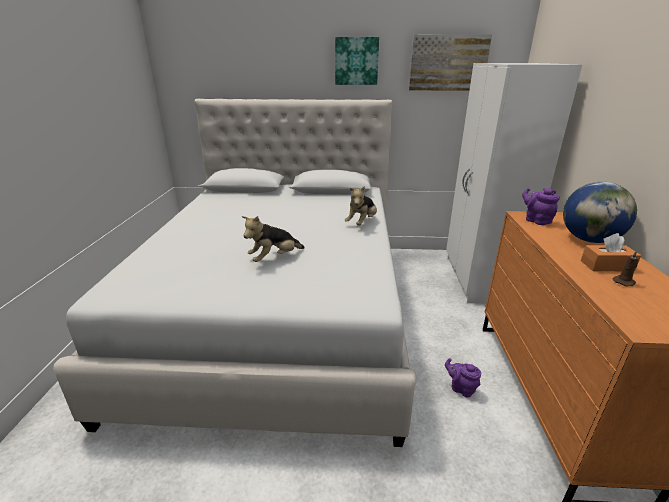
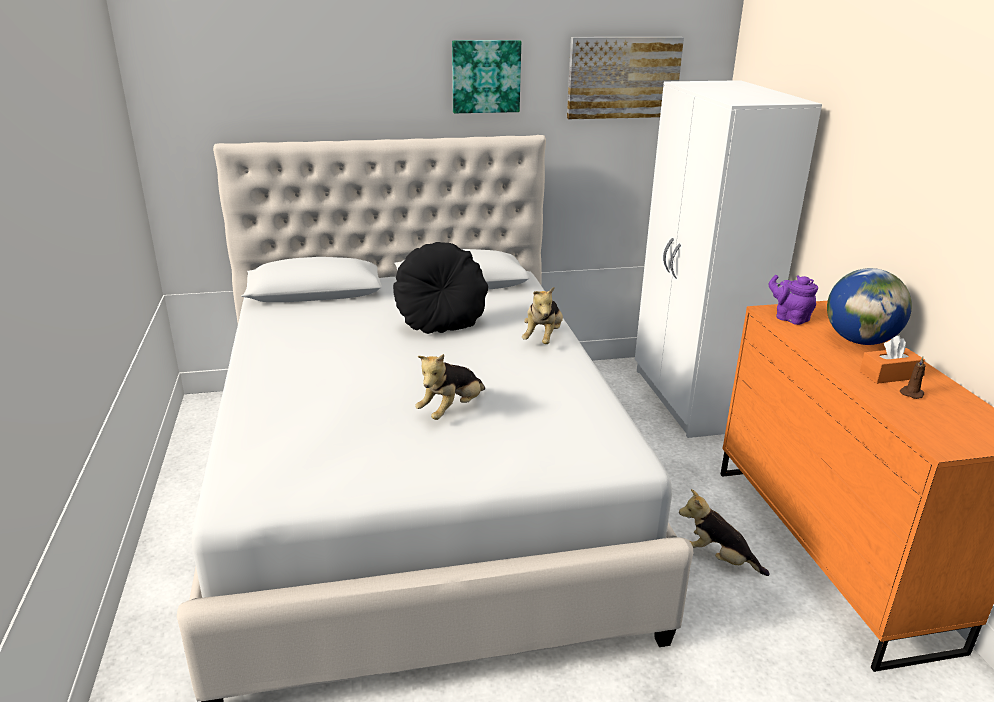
camera: 15 degrees left, 0 degrees up
(302, 211) = (441, 327): none -> black pillow
(461, 388) = (718, 558): purple teapot -> plush toy

